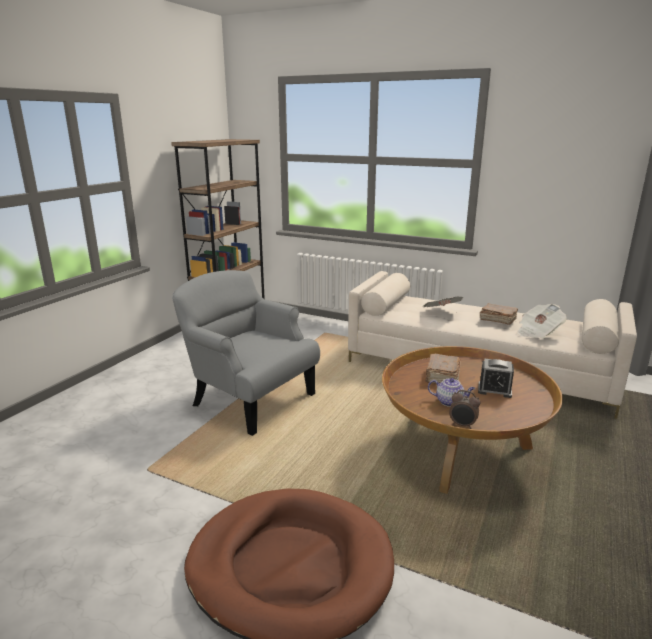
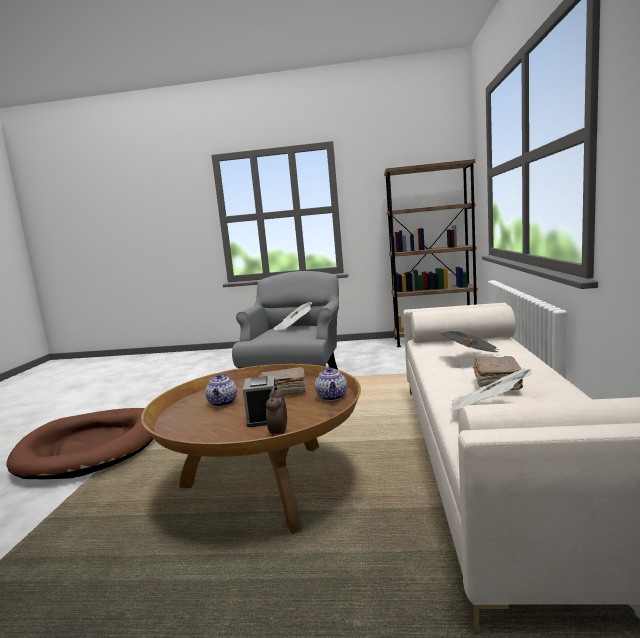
camera: 70 degrees right, 10 degrees down
(244, 339) = (293, 327): none -> newspaper
(462, 425) = (171, 413): alarm clock -> alarm clock (278, 434)
(471, 363) = (332, 397): none -> teapot

